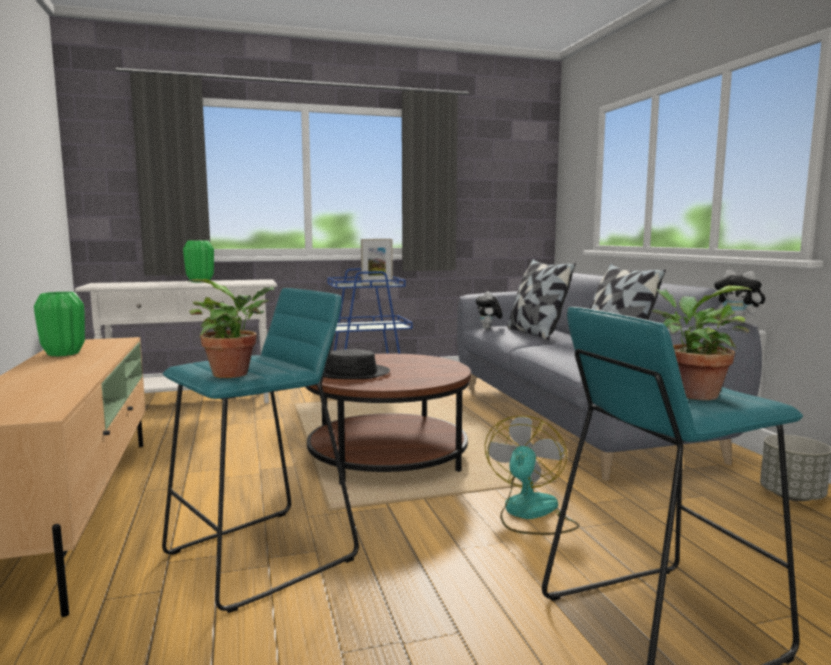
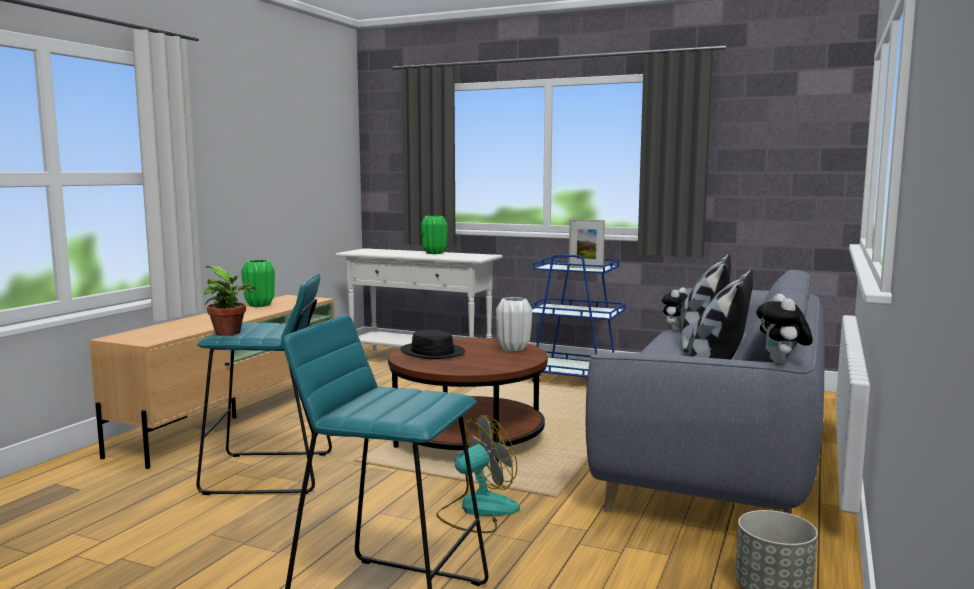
camera: 40 degrees right, 0 degrees up
(410, 359) = (514, 349): none -> white vase
(690, 394) = (394, 403): potted plant -> none

